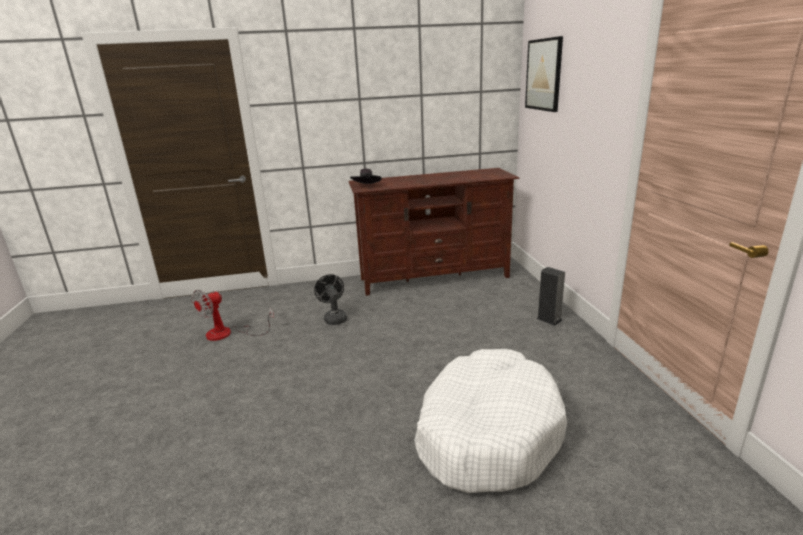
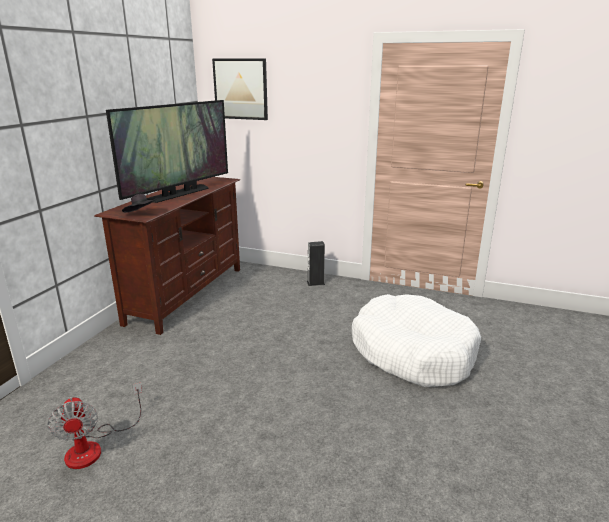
camera: 60 degrees left, 0 degrees up
(334, 318) = (175, 364): black fan -> none
(433, 179) = (179, 194): none -> television

